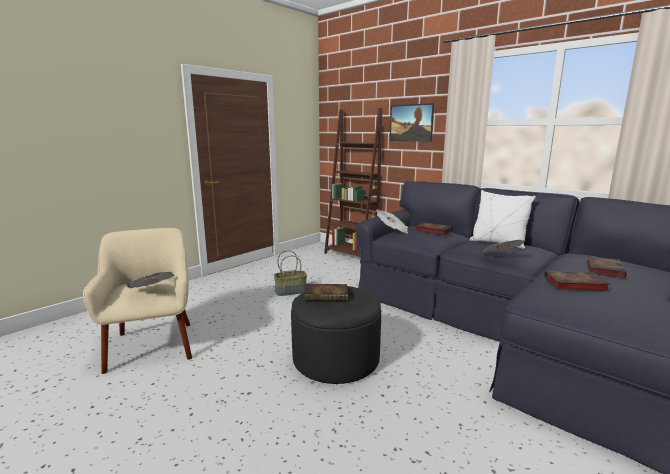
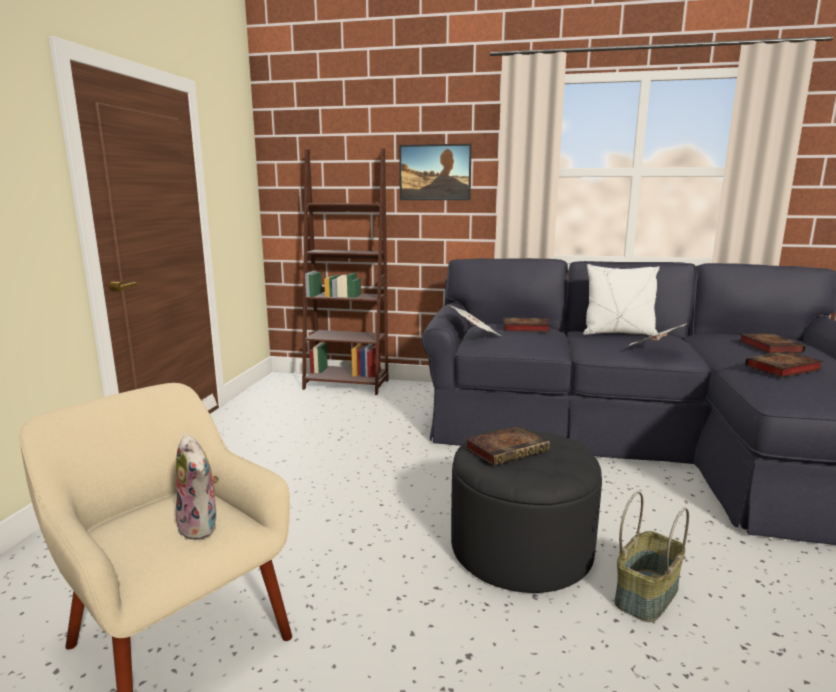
camera: 30 degrees left, 0 degrees up
(151, 292) = (202, 527): newspaper -> plush toy
(291, 291) = (324, 462): basket -> basket (645, 594)

